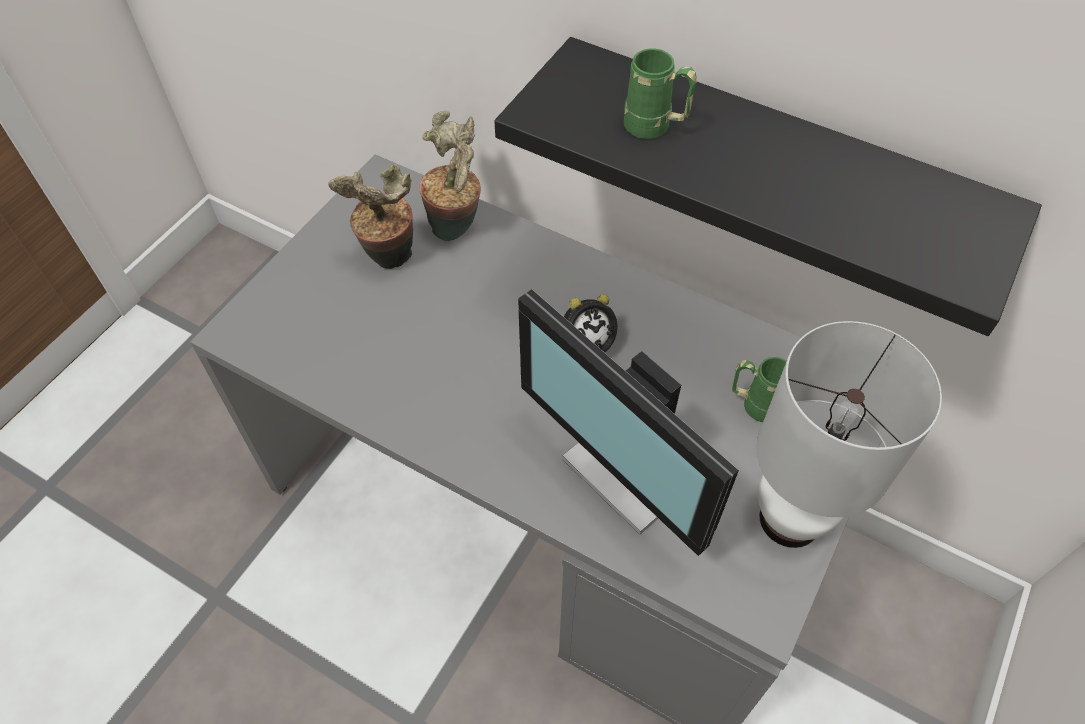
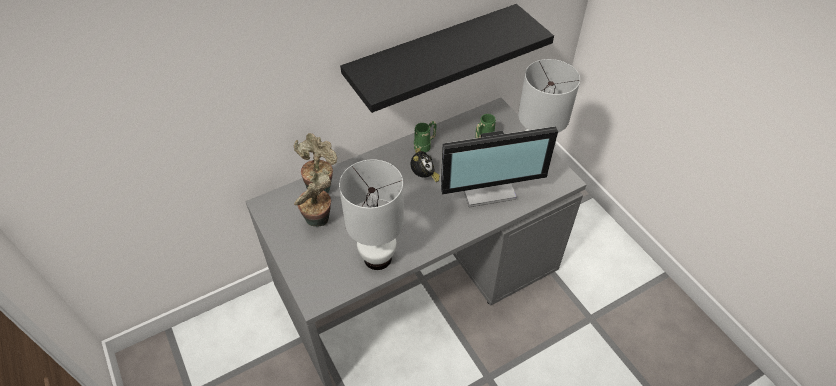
camera: 60 degrees left, 5 degrees down
(361, 373) = (378, 257): none -> white table lamp
(655, 128) = (413, 66): green mug -> green mug (425, 146)

